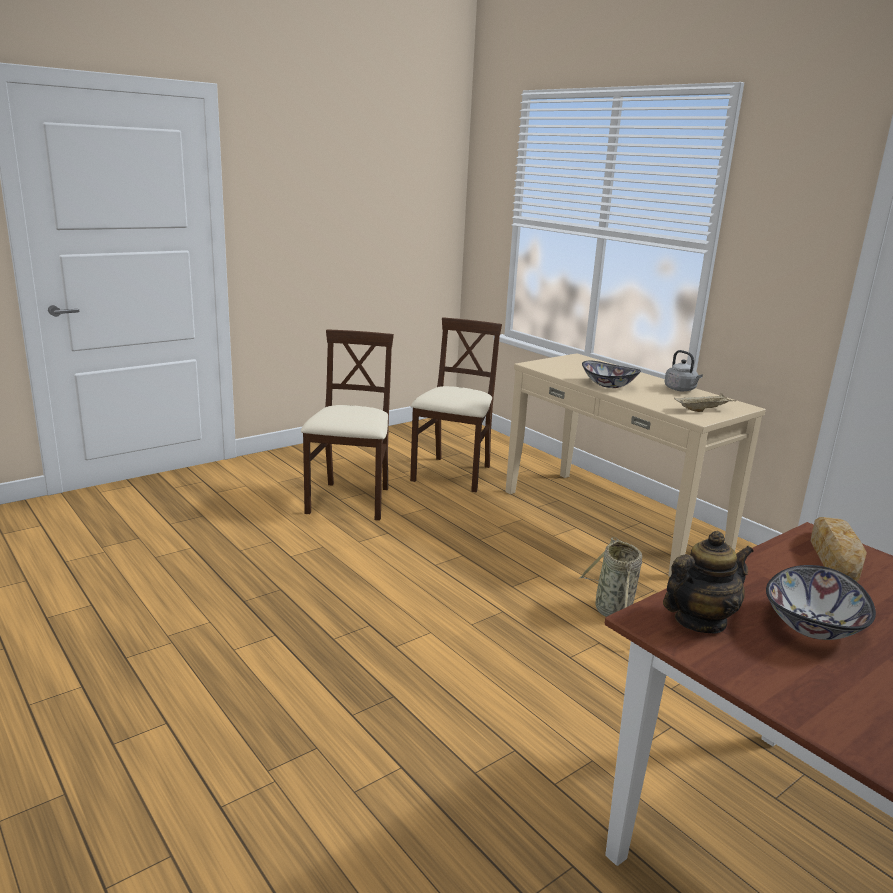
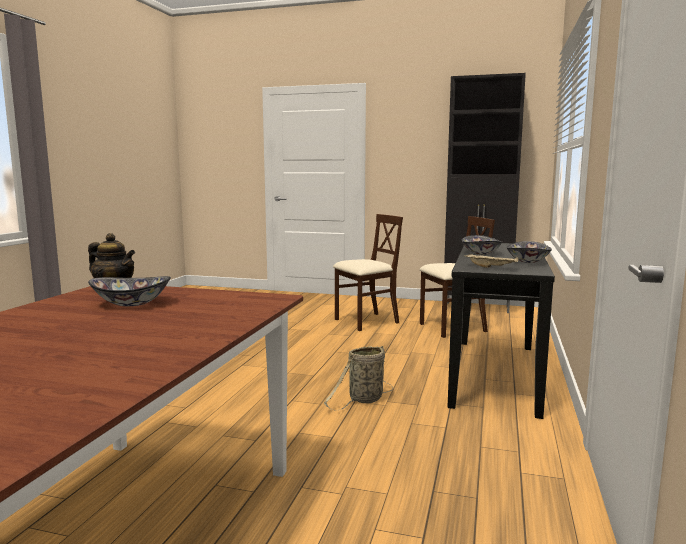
camera: 55 degrees right, 10 degrees down
(406, 433) = (478, 308): none -> black cabinet
(613, 520) = (495, 374): beige console table -> black console table
(681, 389) = (528, 261): grey kettle -> bowl
(834, 555) = (249, 301): bread -> none

